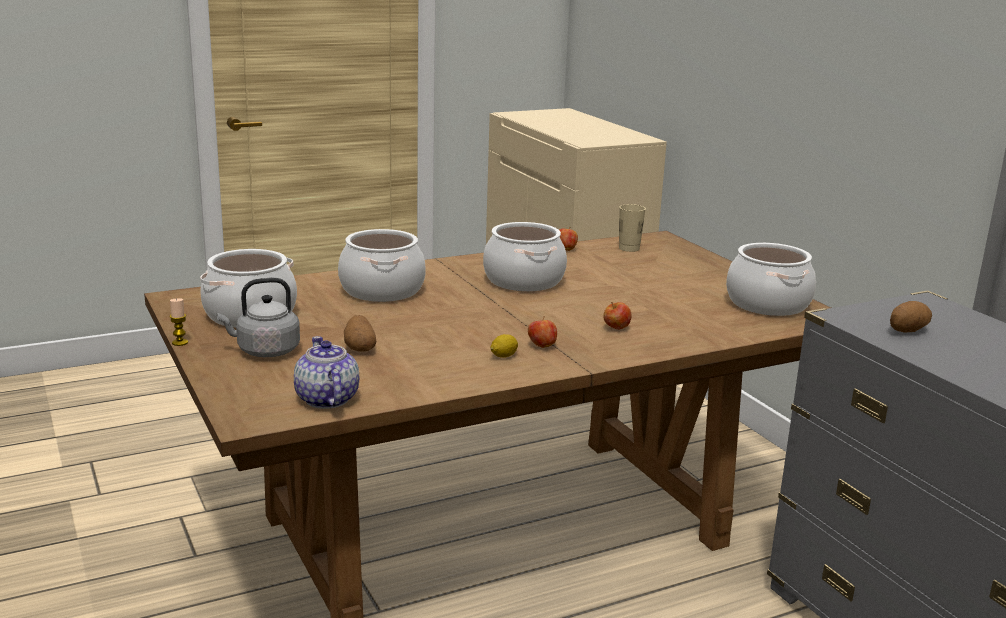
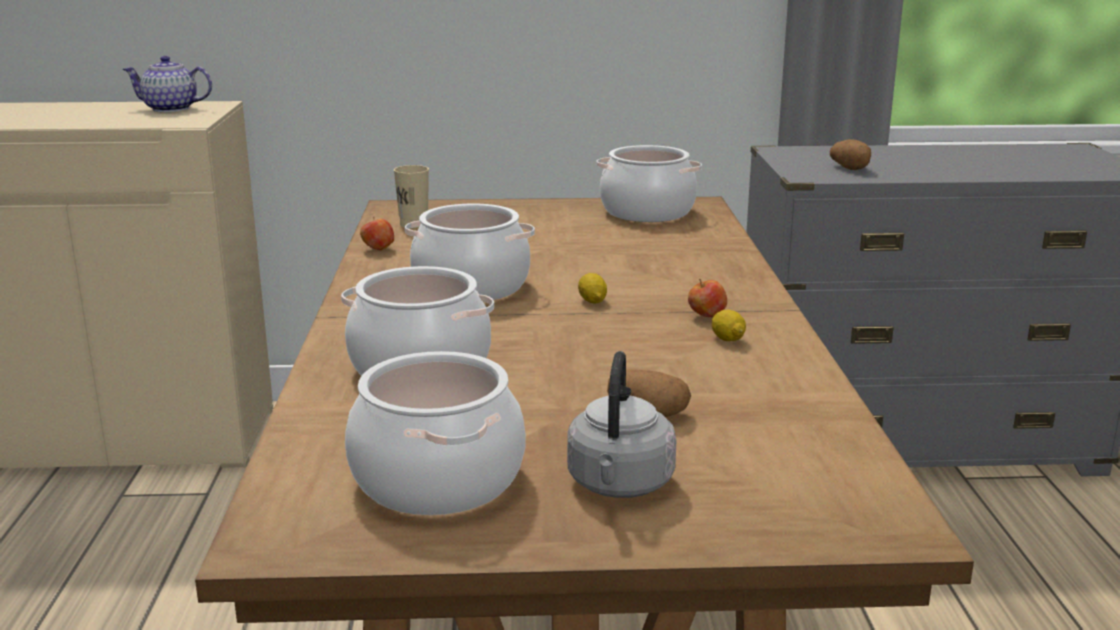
camera: 65 degrees left, 0 degrees up
(180, 342) = (527, 559): candle -> none
(326, 400) = (835, 462): teapot -> teapot (171, 109)
(535, 312) = (592, 300): none -> lemon
(616, 329) = (674, 276): apple -> none

